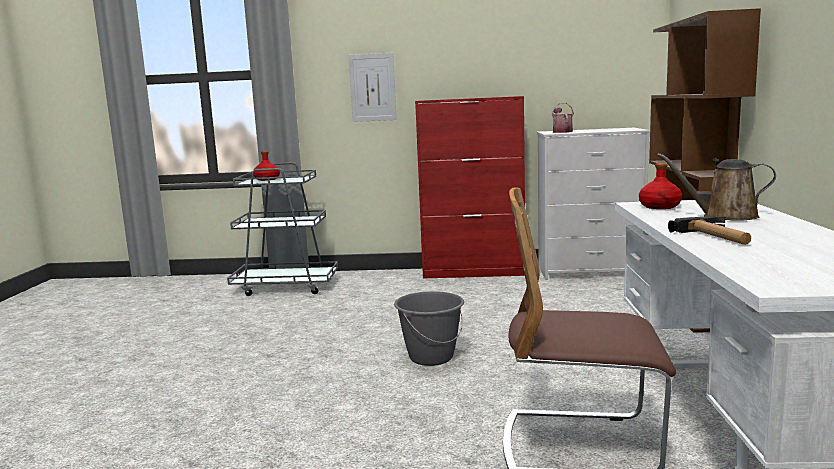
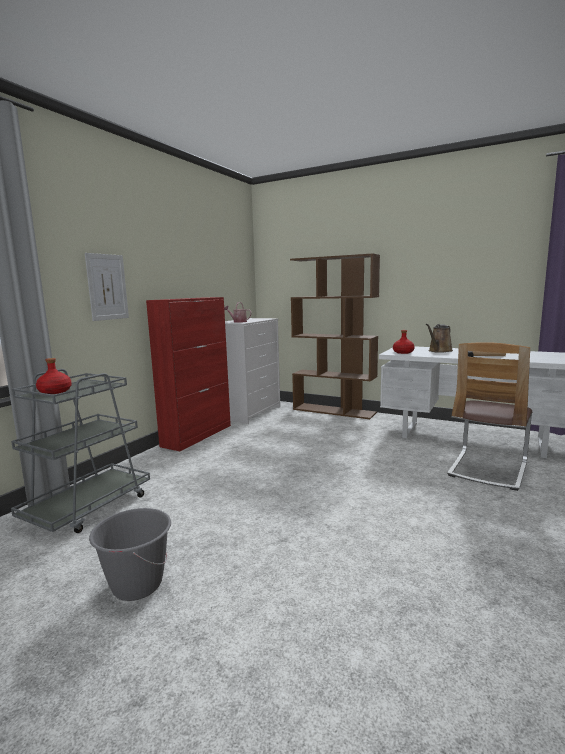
camera: 65 degrees left, 0 degrees up
(431, 357) = (348, 479): grey bucket -> grey bucket (137, 585)

